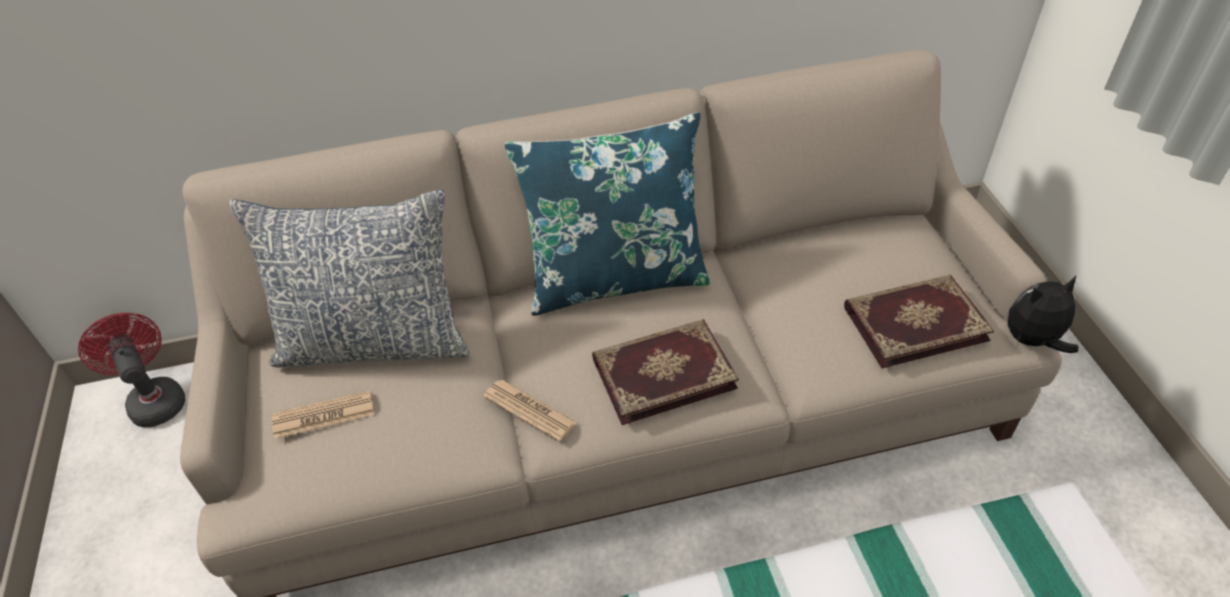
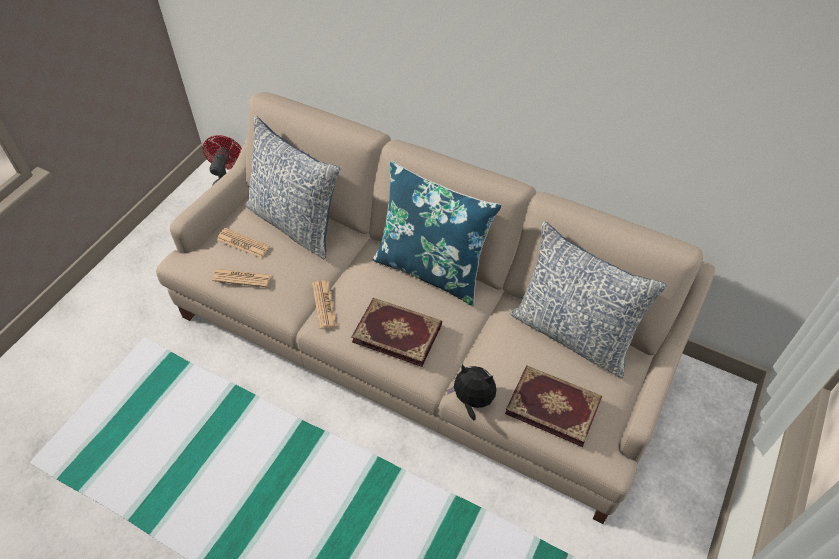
camera: 40 degrees right, 5 degrees up
(373, 460) = (242, 278): none -> newspaper
(841, 240) = (573, 333): none -> pillow
(1033, 341) = (616, 468): plush toy -> plush toy (472, 401)

